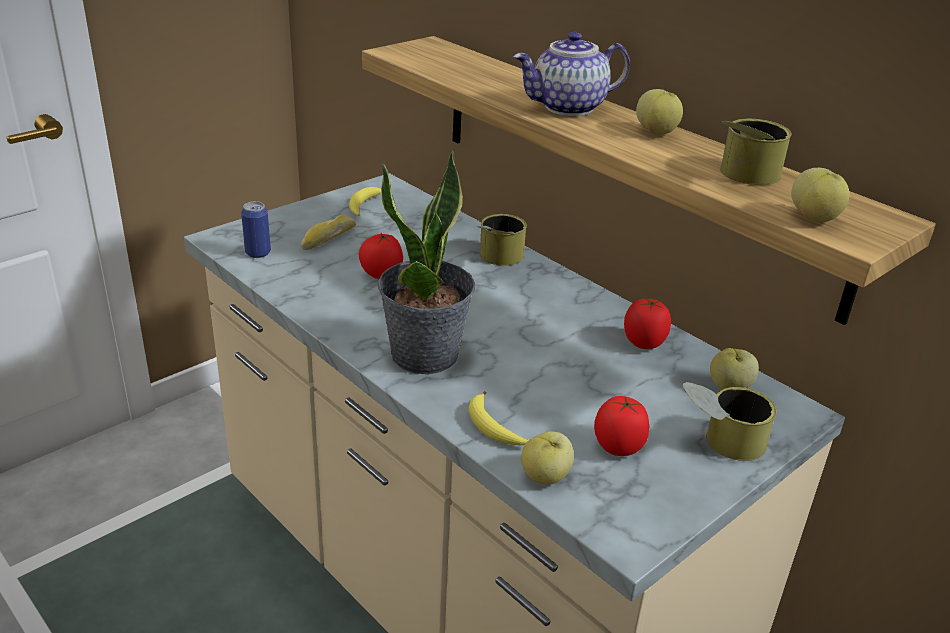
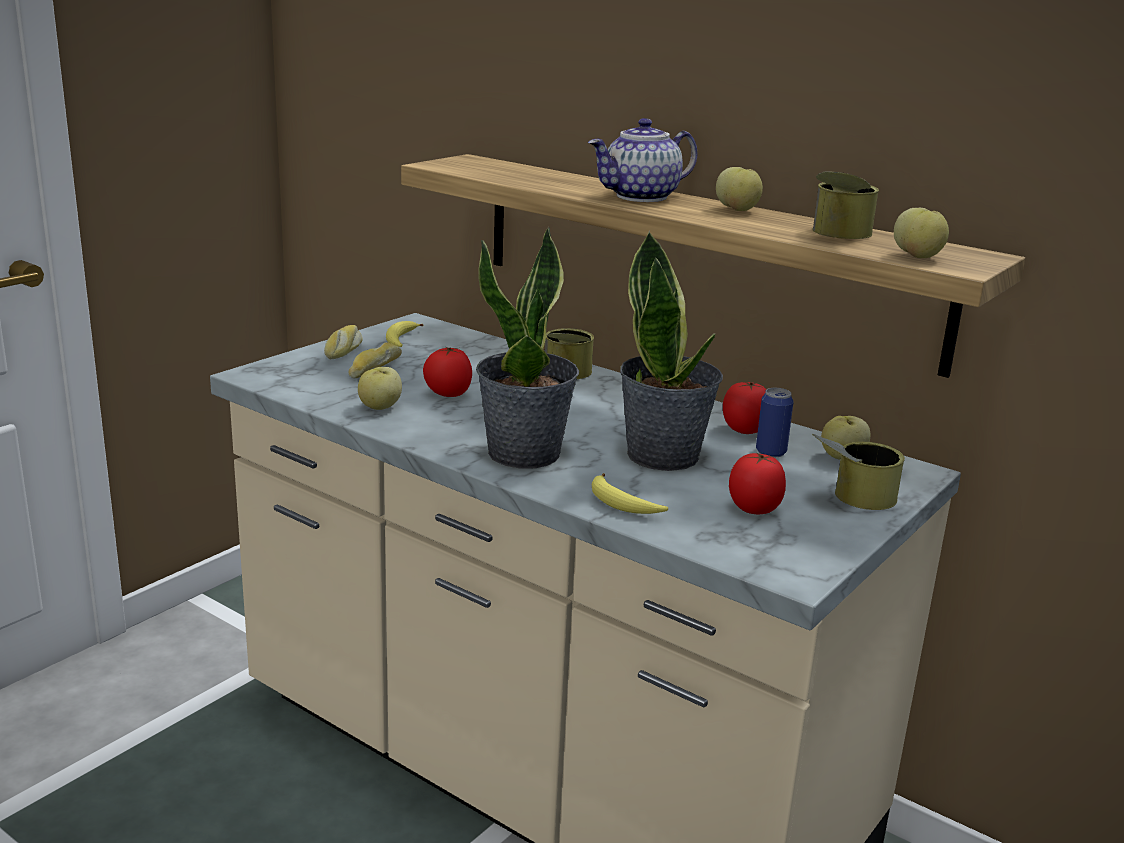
camera: 10 degrees left, 10 degrees down
(258, 253) = (302, 384): can -> can (771, 452)
(310, 214) = (345, 350): none -> bread
(546, 477) = (692, 536): apple -> apple (380, 407)
(555, 369) = (664, 455): none -> potted plant

